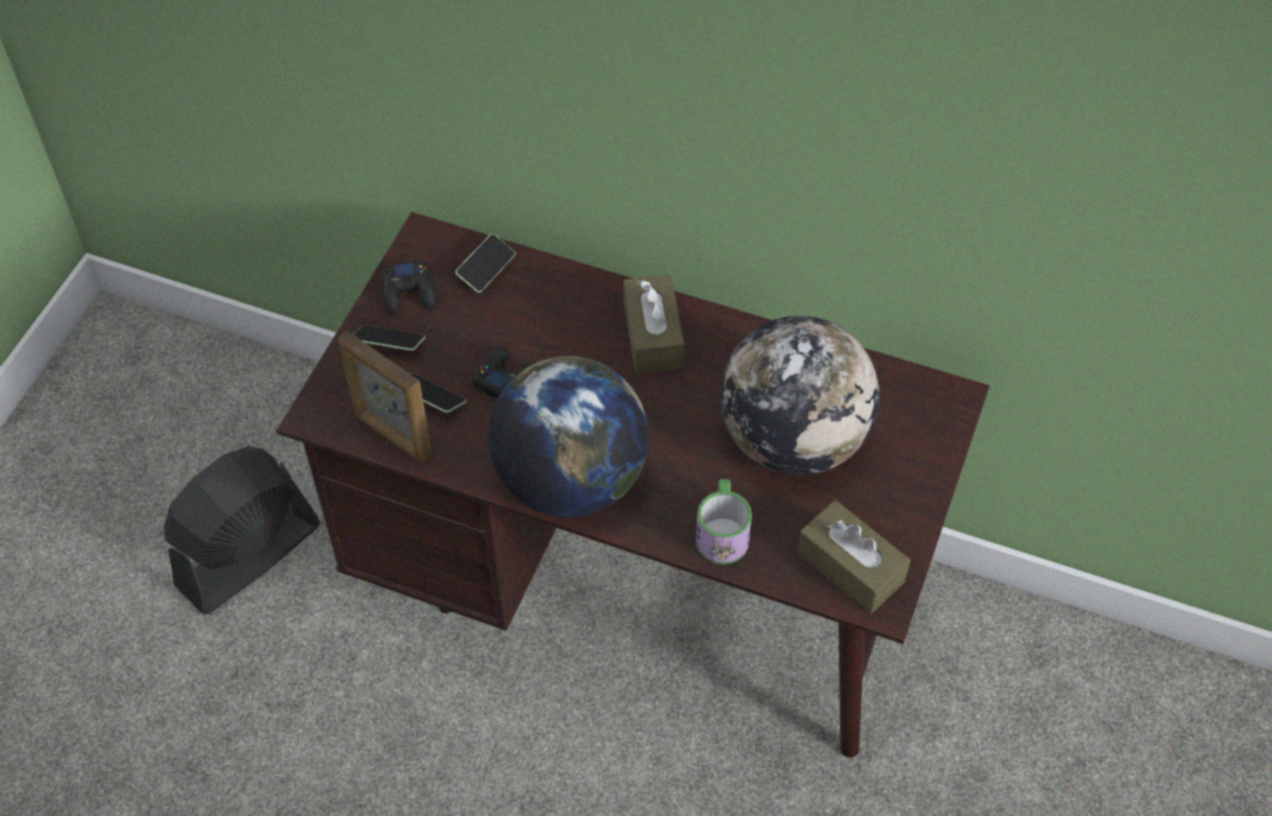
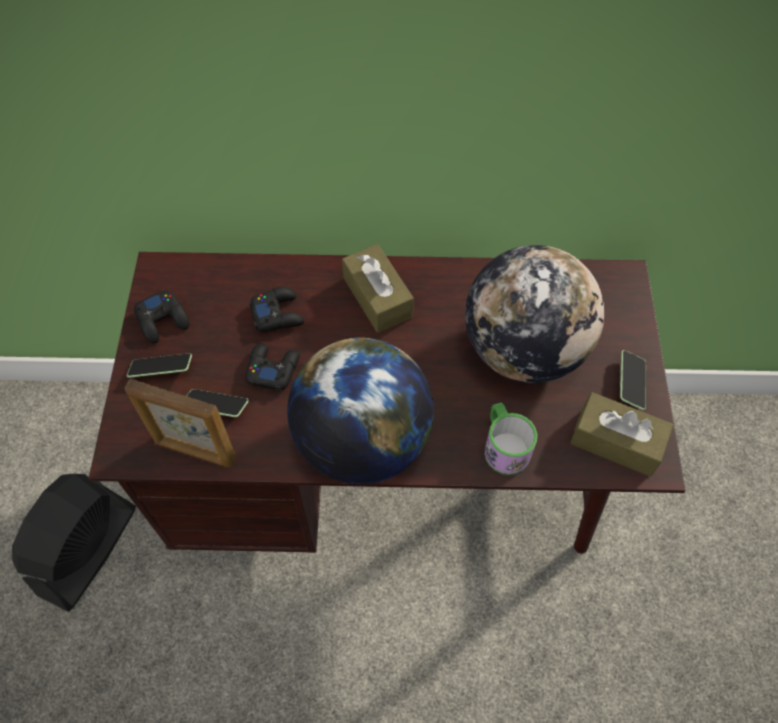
camera: 20 degrees left, 5 degrees up
(486, 269) = (220, 282): phone -> phone (630, 384)
(535, 321) = (277, 314): none -> black game controller

